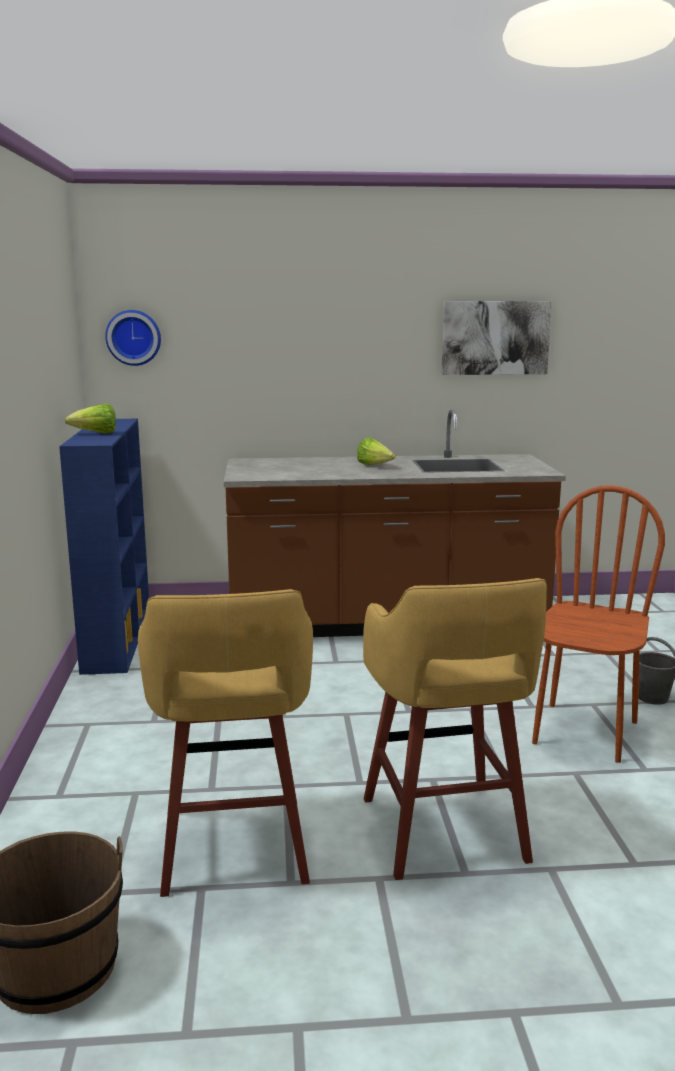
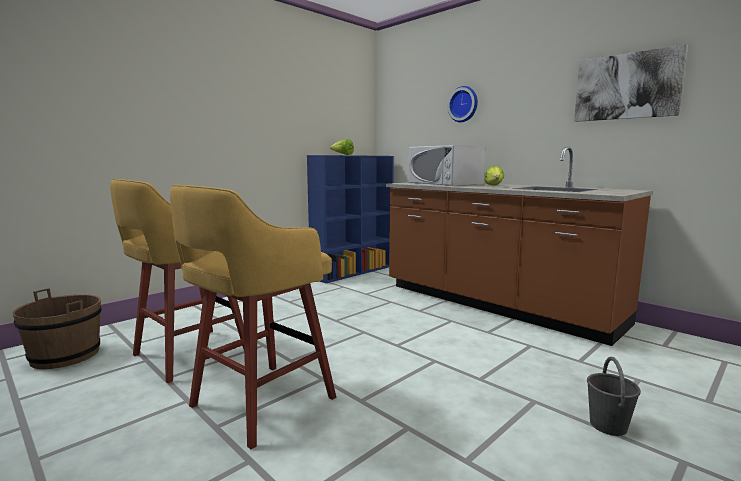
camera: 50 degrees right, 5 degrees down
(134, 337) = (396, 110): wall clock -> wall clock (464, 104)
(289, 466) = (444, 183): none -> white microwave
(584, 732) = (480, 411): brown chair -> none

